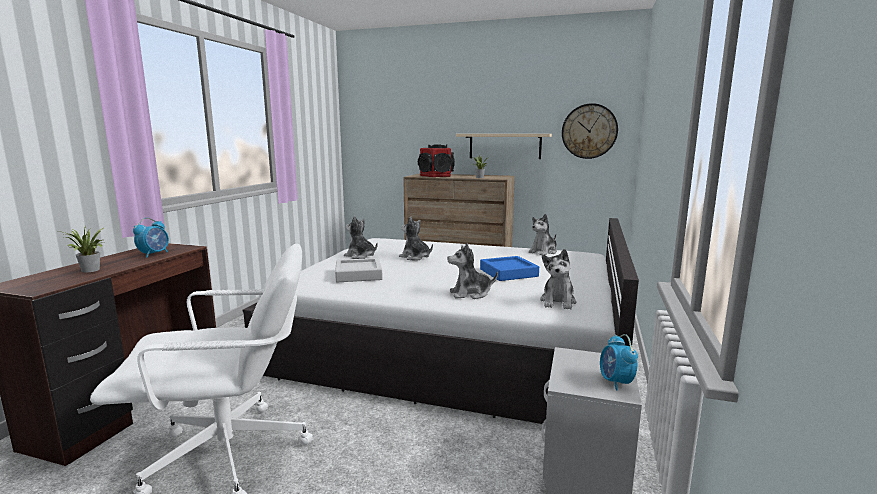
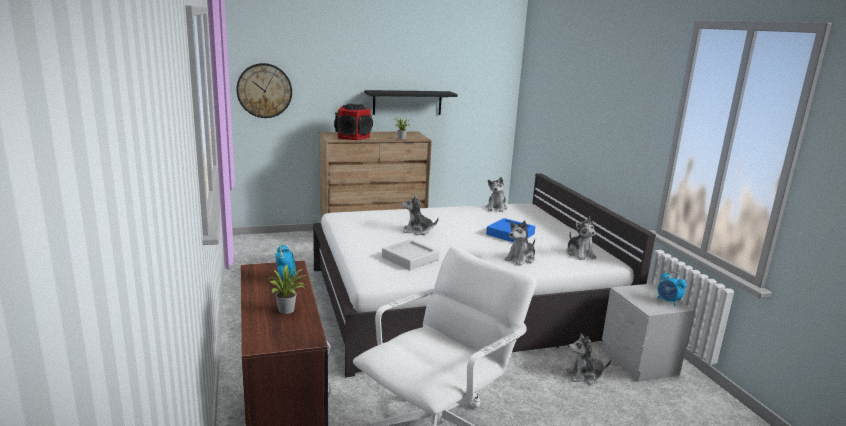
camera: 35 degrees left, 5 degrees up
(360, 256) = (368, 238): plush toy -> plush toy (585, 376)
(505, 146) = (407, 102): beige shelf -> black shelf
(589, 131) = (481, 89): wall clock -> wall clock (264, 90)

